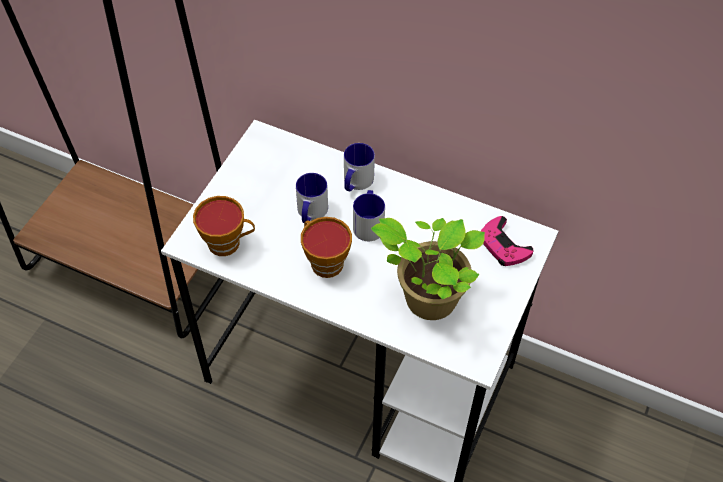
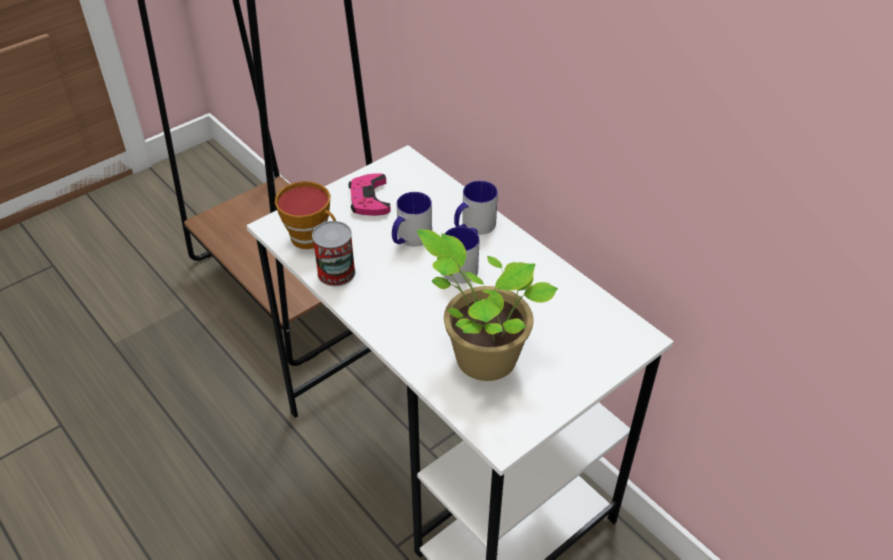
camera: 25 degrees right, 10 degrees down
(268, 268) = (336, 273): none -> can
(324, 261) = (395, 285): cup -> none
(503, 245) = (599, 334): pink game controller -> pink game controller (369, 199)

